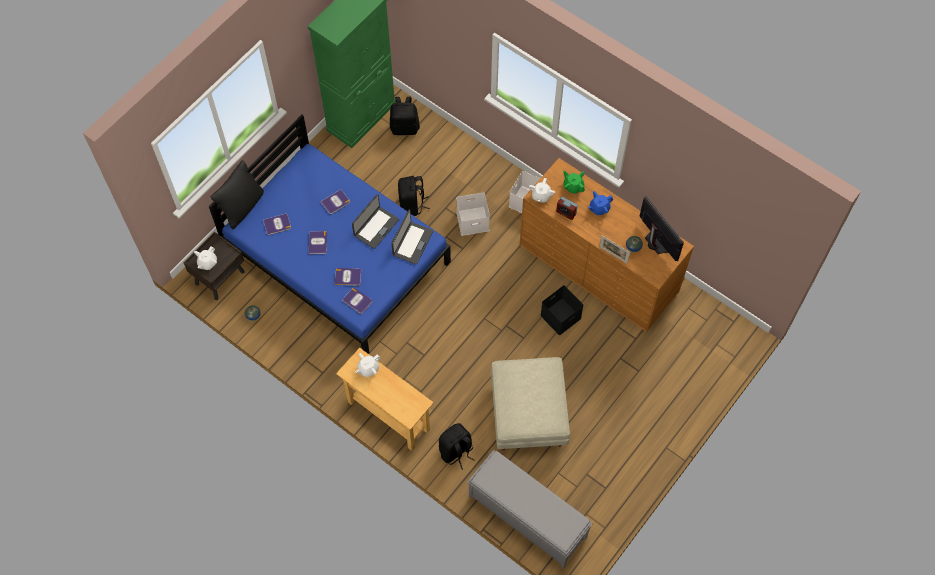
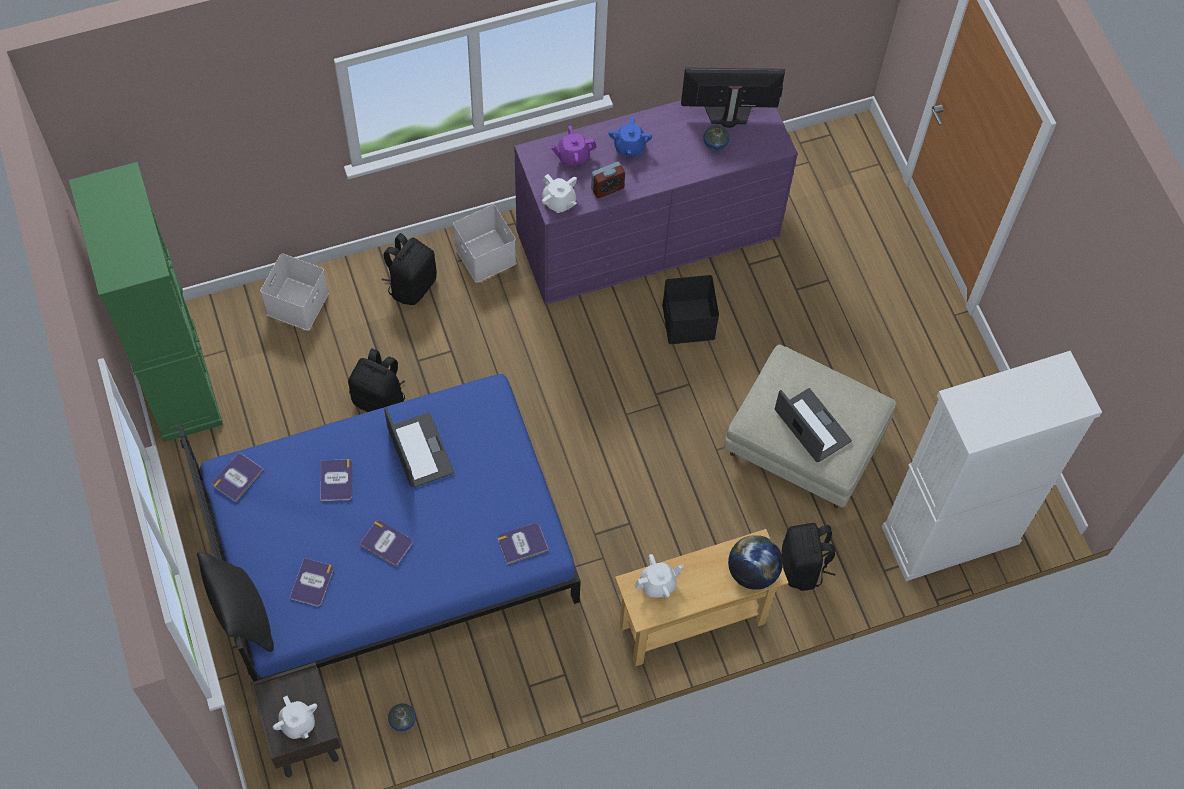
camera: 60 degrees left, 0 degrees up
(348, 277) = (474, 534): book -> book (237, 477)
(368, 369) = (658, 584): white teapot -> white teapot turned 105 degrees counterclockwise
(404, 409) = (752, 572): none -> globe
(405, 127) = (244, 335): black backpack -> black backpack (411, 284)
(412, 243) = (480, 418): laptop -> laptop (811, 426)
(473, 220) = (464, 338): white storage box -> white storage box (297, 302)
(526, 516) = (949, 535): grey bench -> white cabinet
(573, 186) = (573, 156): green teapot -> purple teapot
(599, 267) = (648, 233): brown dresser -> purple dresser
(613, 255) = (711, 173): picture frame -> none

